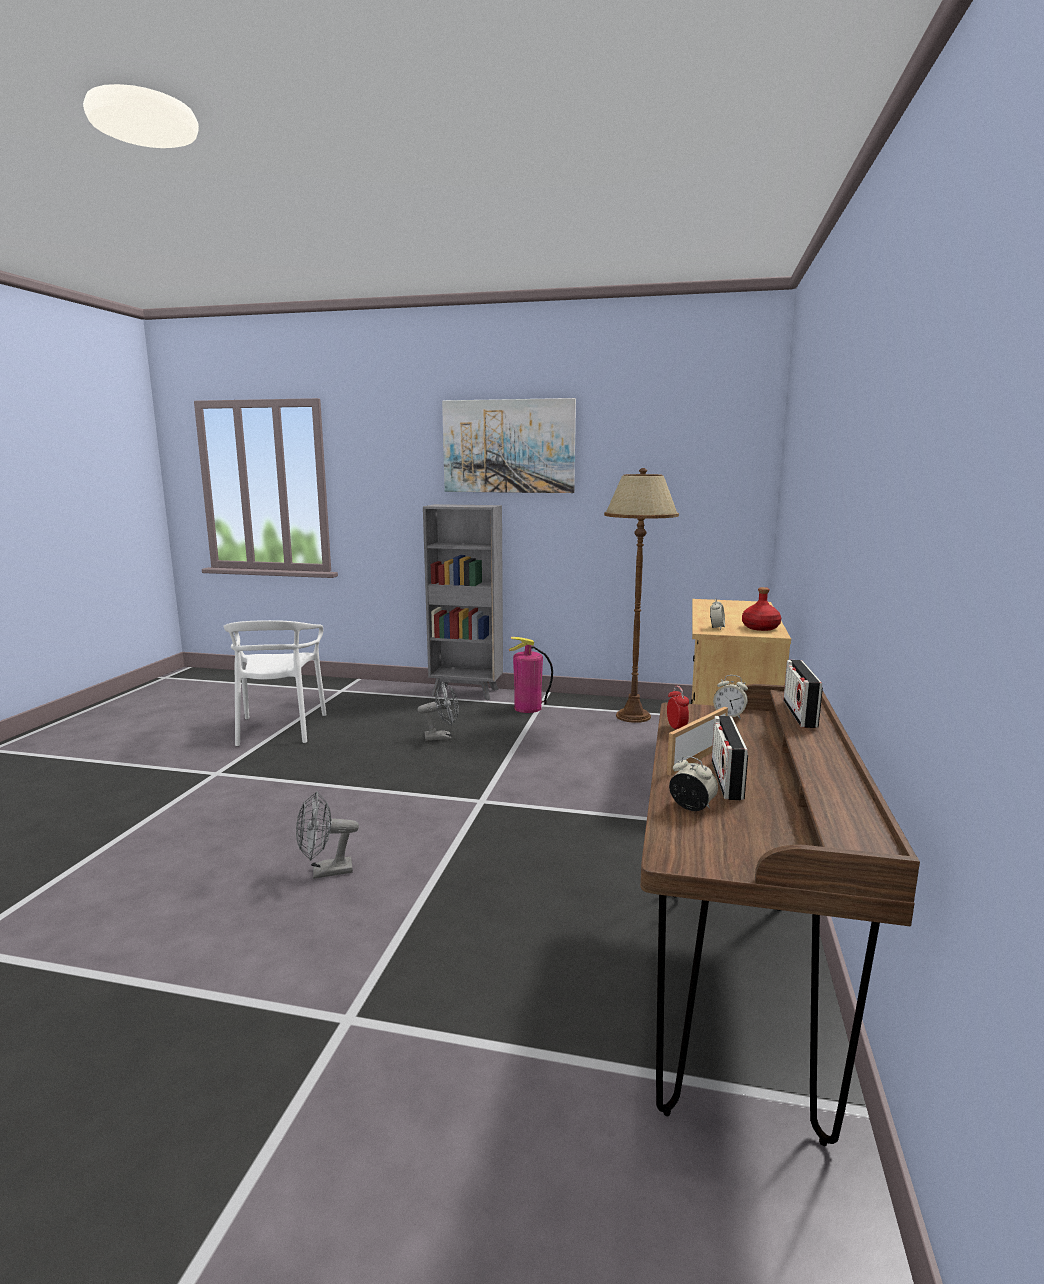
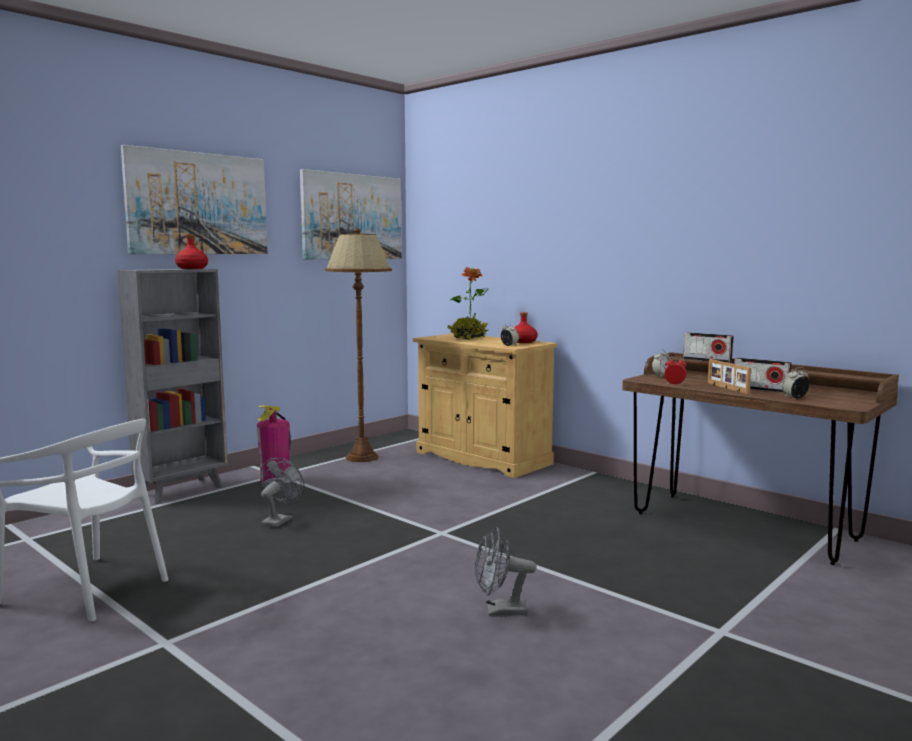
camera: 60 degrees left, 5 degrees down
(325, 872) = (499, 611): grey fan -> grey fan turned 75 degrees clockwise
(483, 505) = (192, 268): none -> red bottle
(691, 452) = (352, 217): none -> picture
(737, 610) = (468, 338): none -> potted plant

